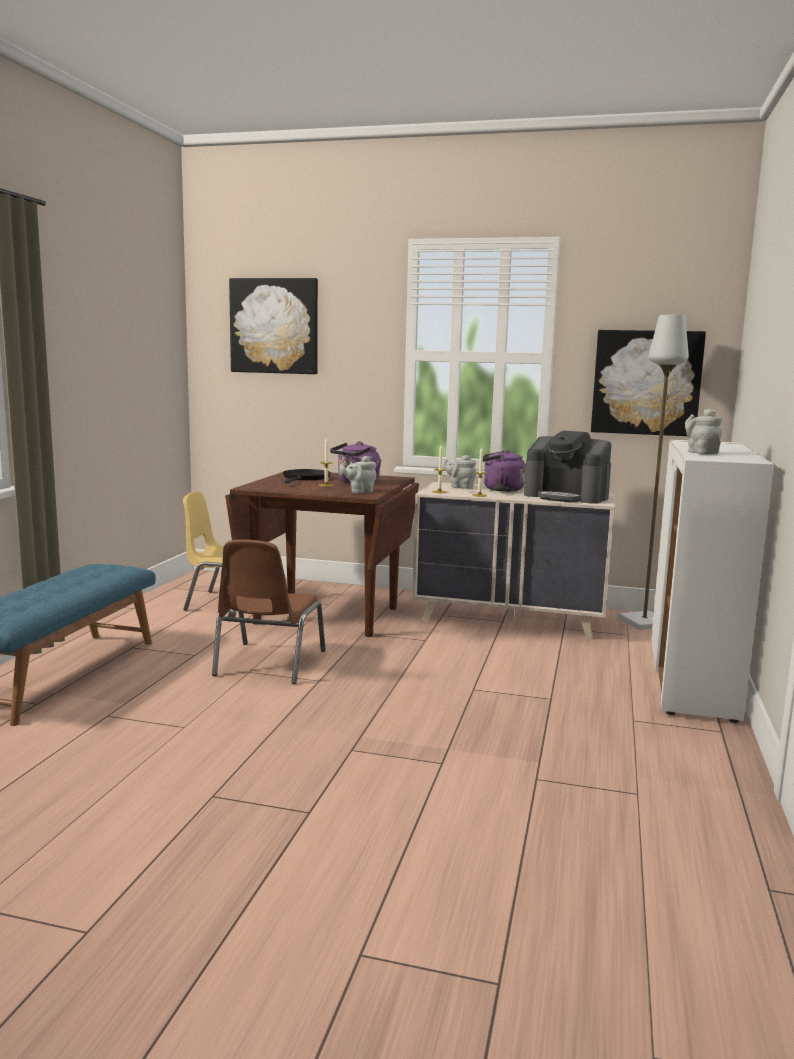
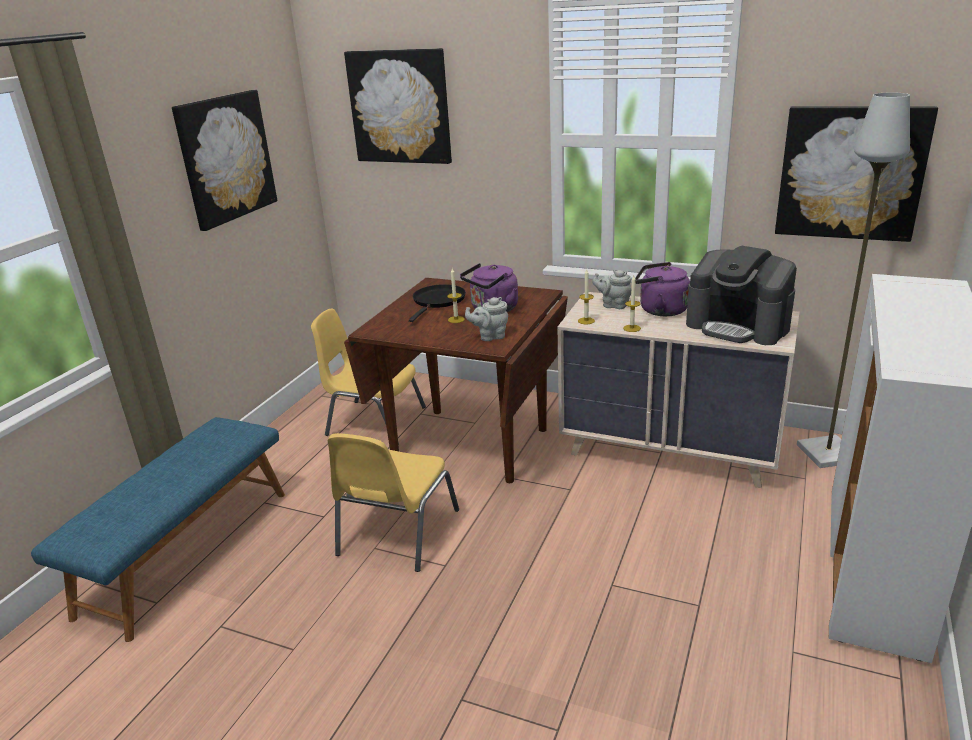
camera: 10 degrees right, 15 degrees up
(122, 344) = (226, 158): none -> picture
(268, 663) = (396, 533): brown chair -> yellow chair
(701, 452) = (908, 340): grey teapot -> none

